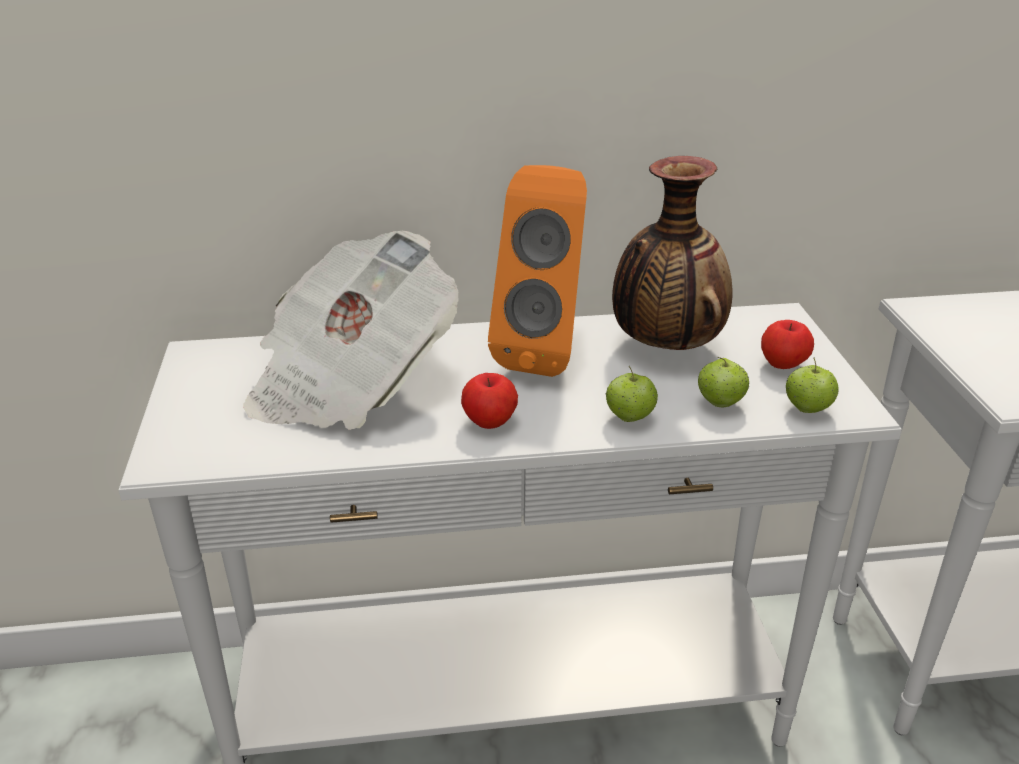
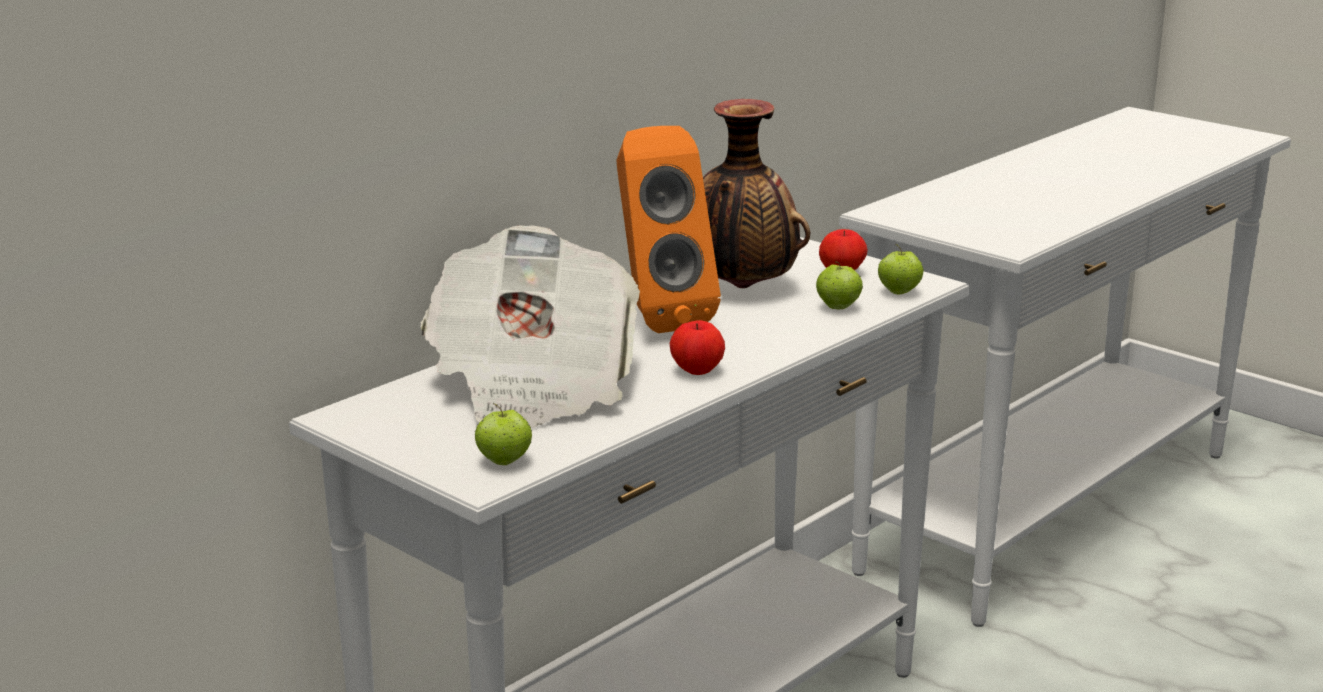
camera: 40 degrees left, 10 degrees down
(629, 418) = (792, 335): apple -> apple (504, 462)

